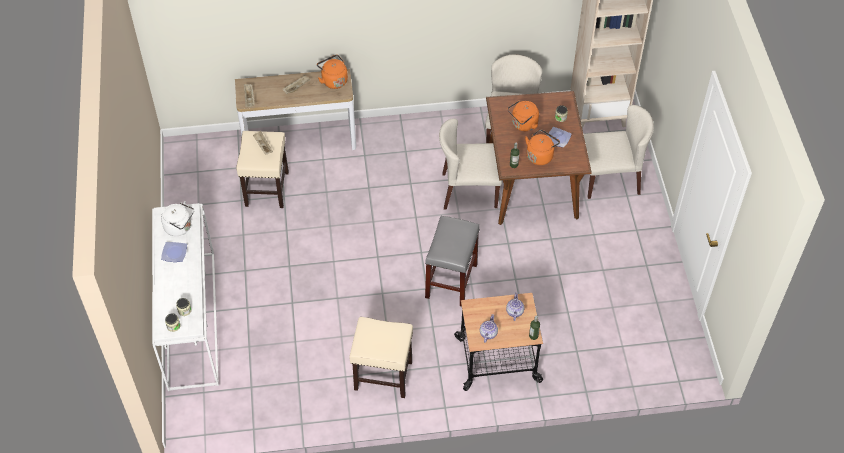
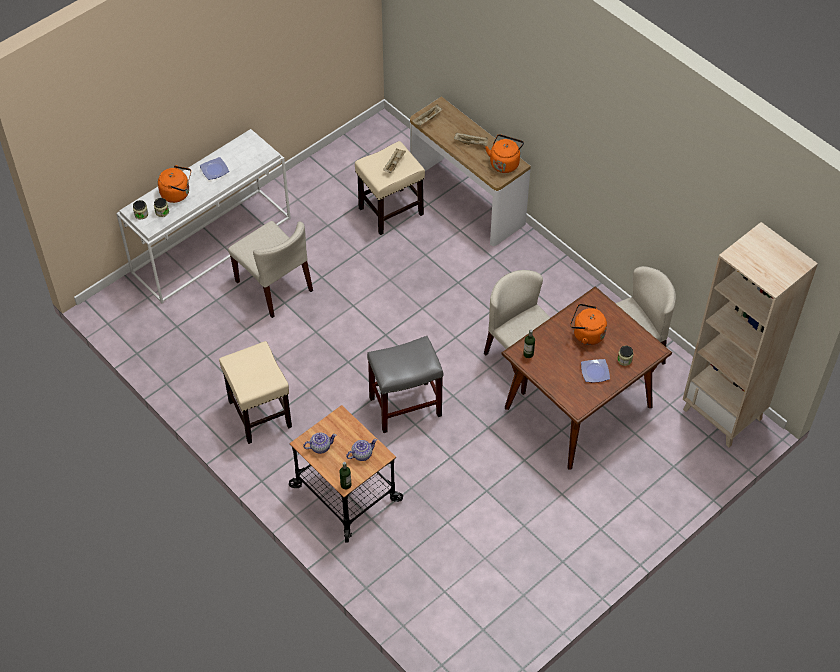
camera: 55 degrees right, 0 degrees up
(180, 227) = (244, 157): white kettle -> none
(540, 155) = (559, 369): orange kettle -> orange kettle (177, 193)
(610, 178) = (646, 470): beige chair -> beige chair (274, 286)

